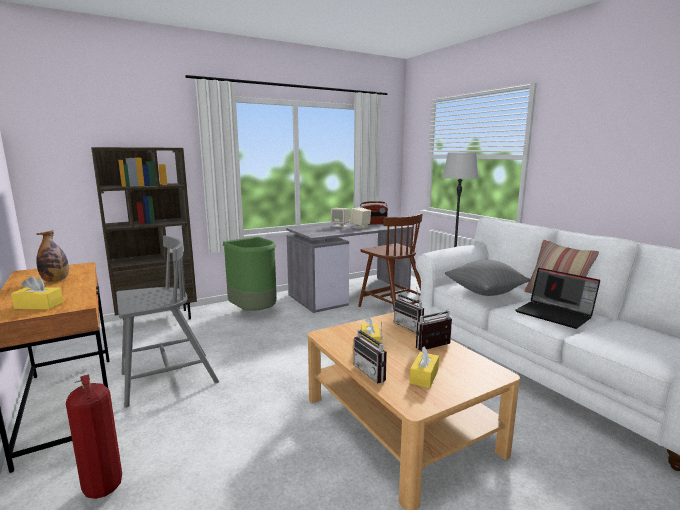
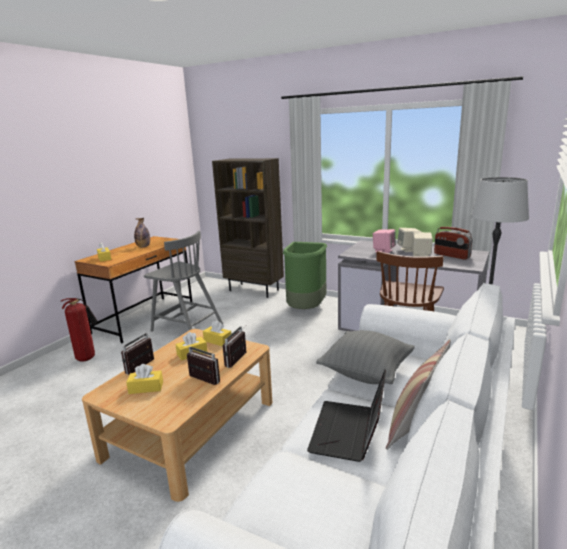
camera: 60 degrees right, 5 degrees up
(329, 229) = (383, 251): none -> pink speaker
(357, 327) = (217, 341): none -> yellow tissue box

